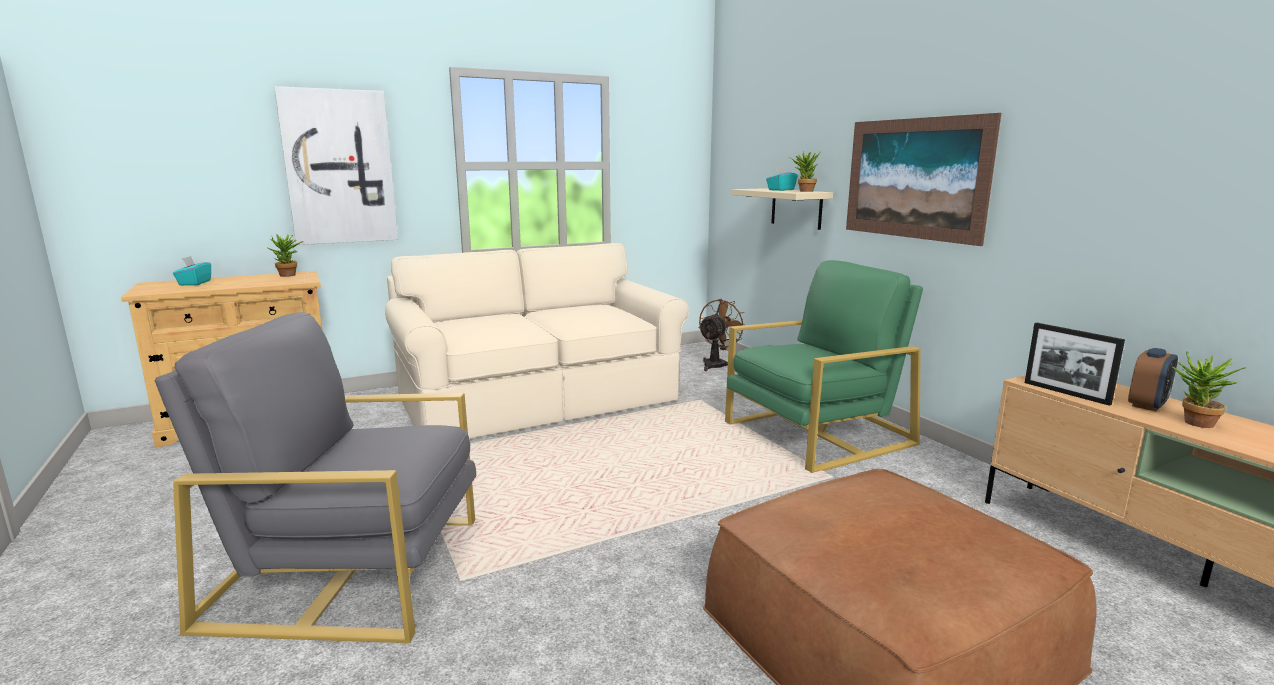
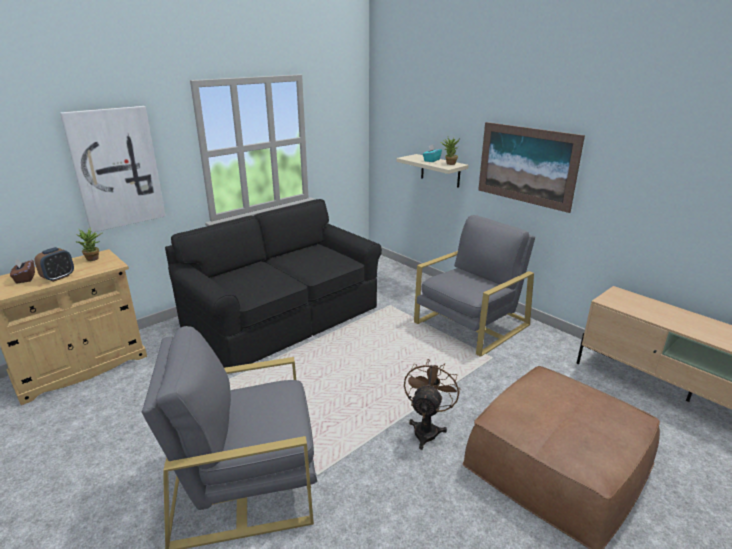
camera: 15 degrees left, 10 degrees up
(194, 283) = (25, 278): turquoise tissue box -> brown tissue box
(539, 397) = (283, 316): beige sofa -> black sofa
(717, 364) = (386, 271): brown fan -> brown fan (427, 429)
(816, 433) = (470, 324): green armchair -> grey armchair
(1066, 393) = (625, 308): picture frame -> none
(1147, 405) = (665, 313): alarm clock -> alarm clock (58, 277)
(1194, 423) = (690, 326): potted plant -> none

